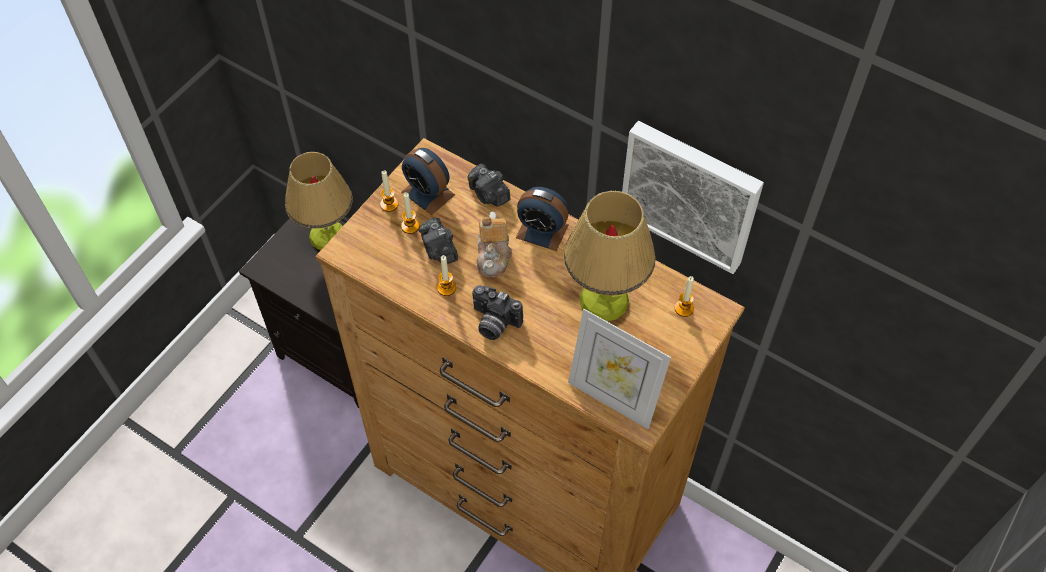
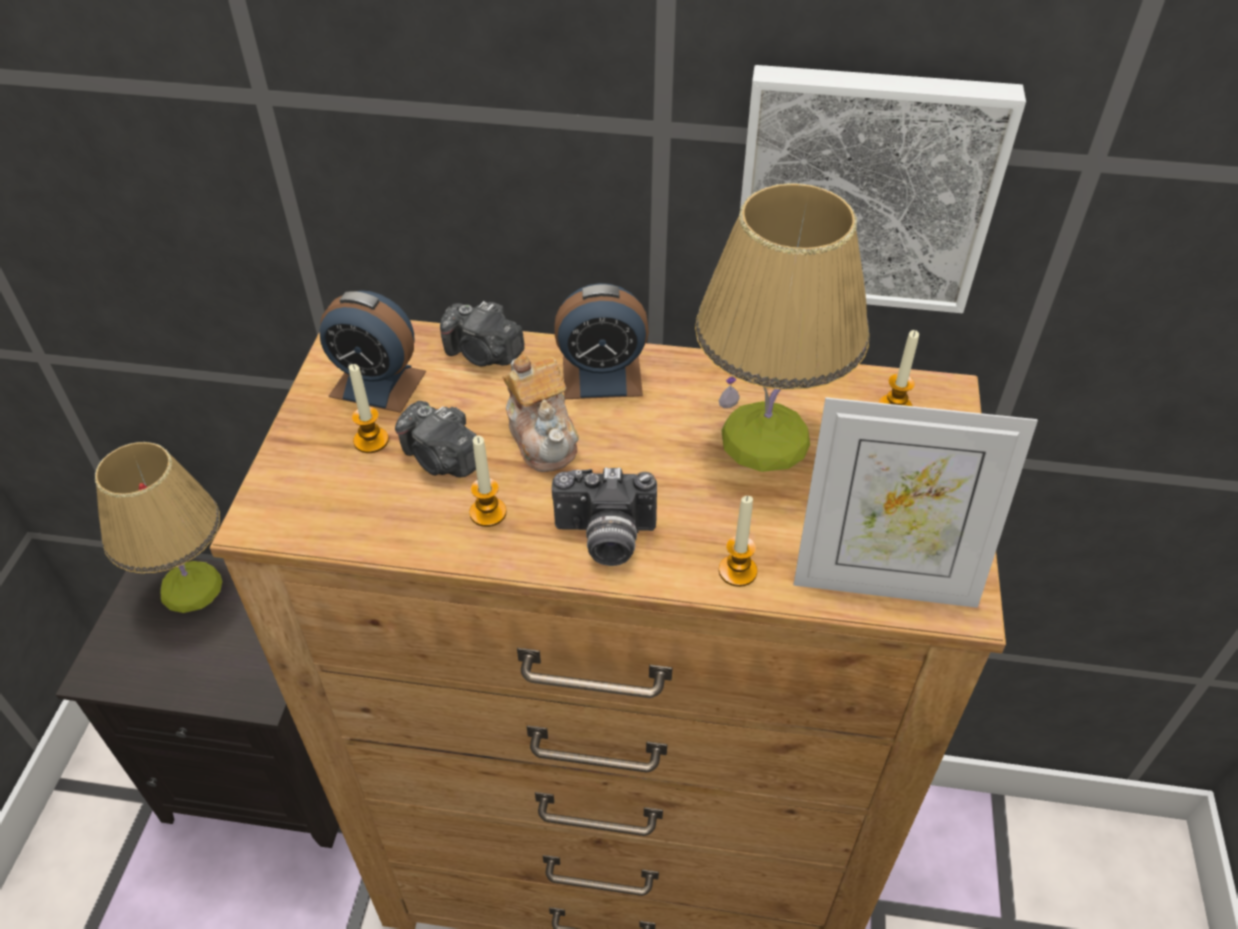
camera: 25 degrees left, 10 degrees down
(389, 204) = (315, 420): candle -> candle (737, 571)

